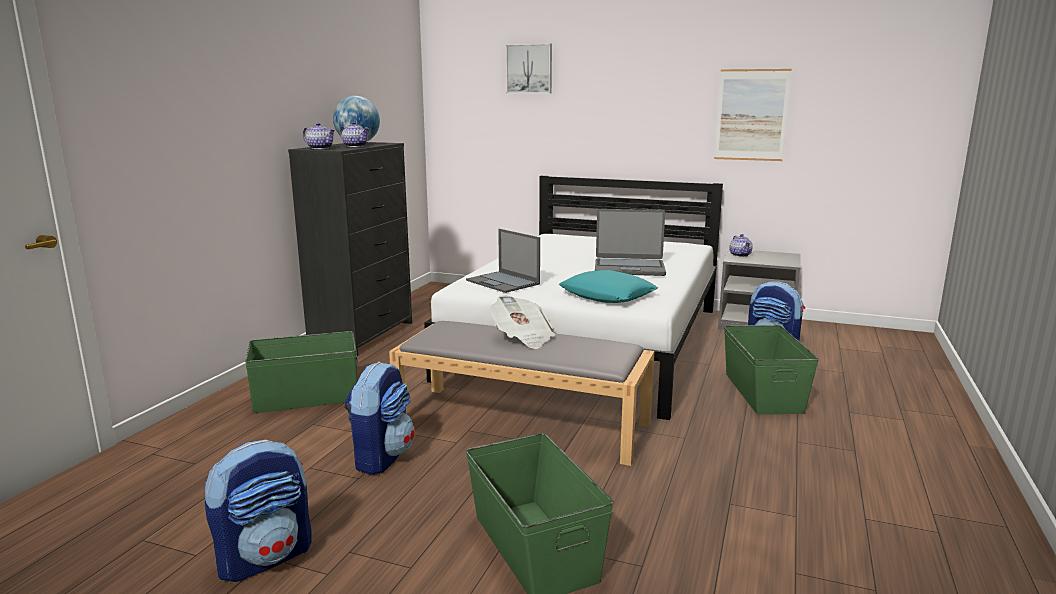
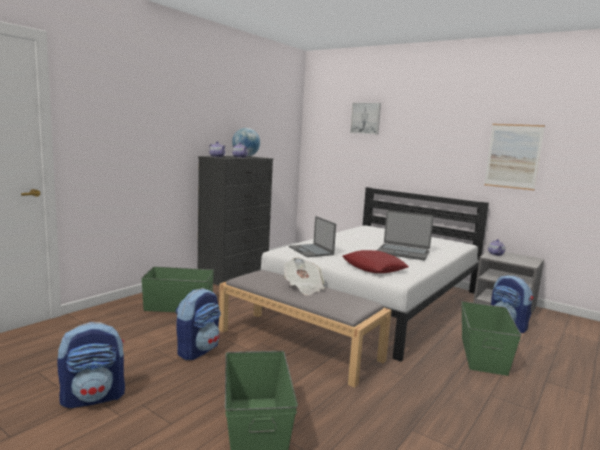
camera: 15 degrees right, 5 degrees down
(607, 295) = (374, 267): turquoise pillow -> red pillow

